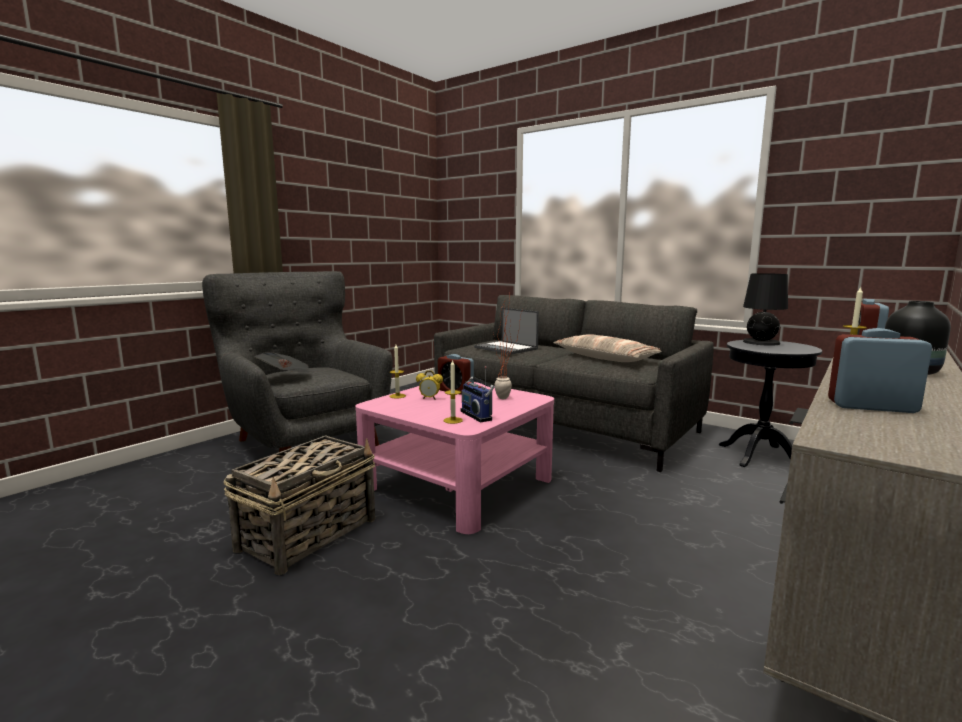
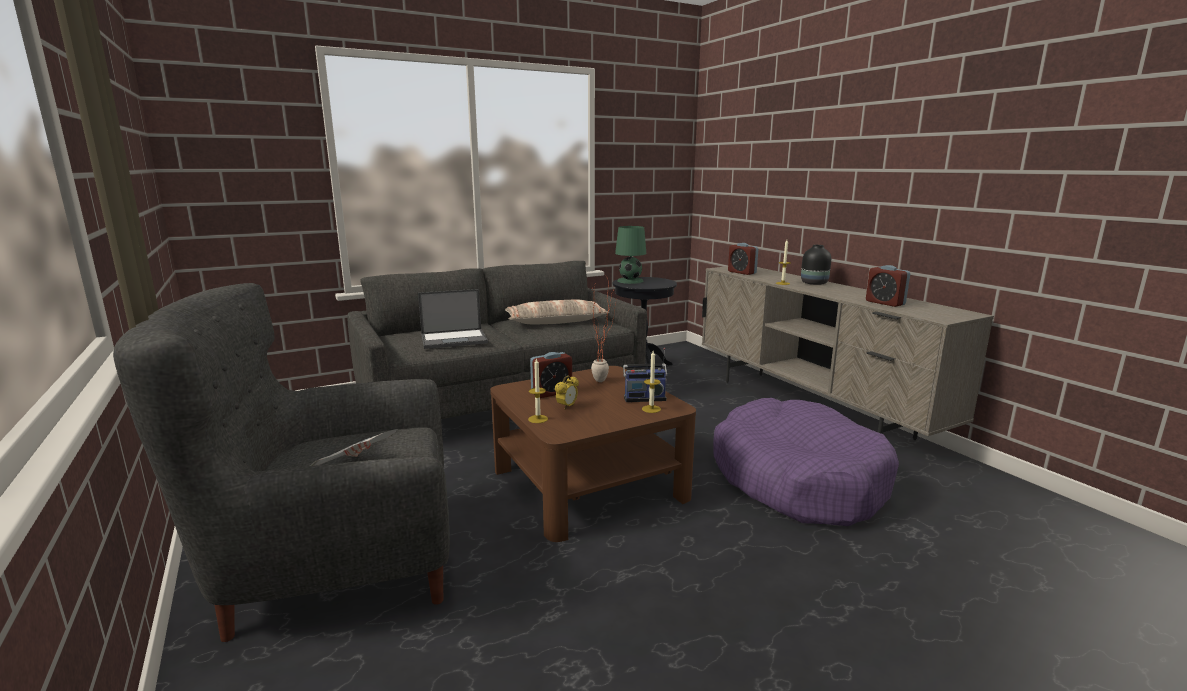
camera: 65 degrees left, 5 degrees up
(309, 533) = (637, 588): basket -> none
(459, 484) = (589, 483): pink coffee table -> brown coffee table
(582, 599) = (797, 479): none -> purple dog bed
(760, 342) = (630, 281): black table lamp -> green table lamp
(871, 406) = (885, 303): alarm clock -> alarm clock turned 75 degrees counterclockwise

